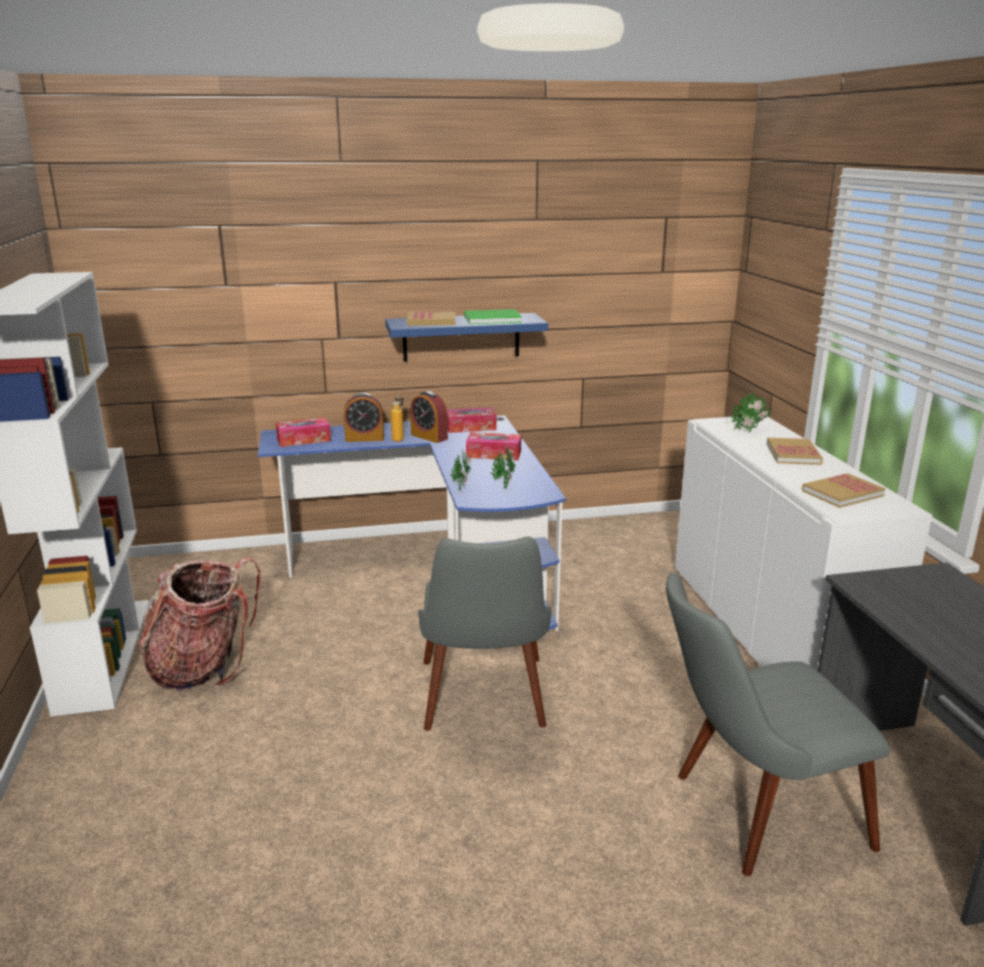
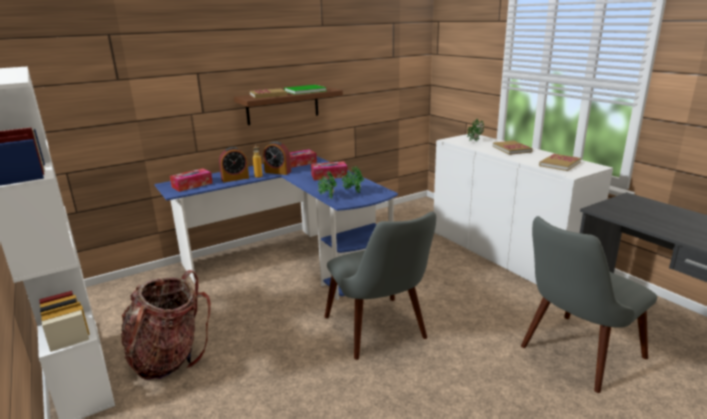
camera: 20 degrees left, 0 degrees up
(461, 337) = (283, 105): blue shelf -> brown shelf

